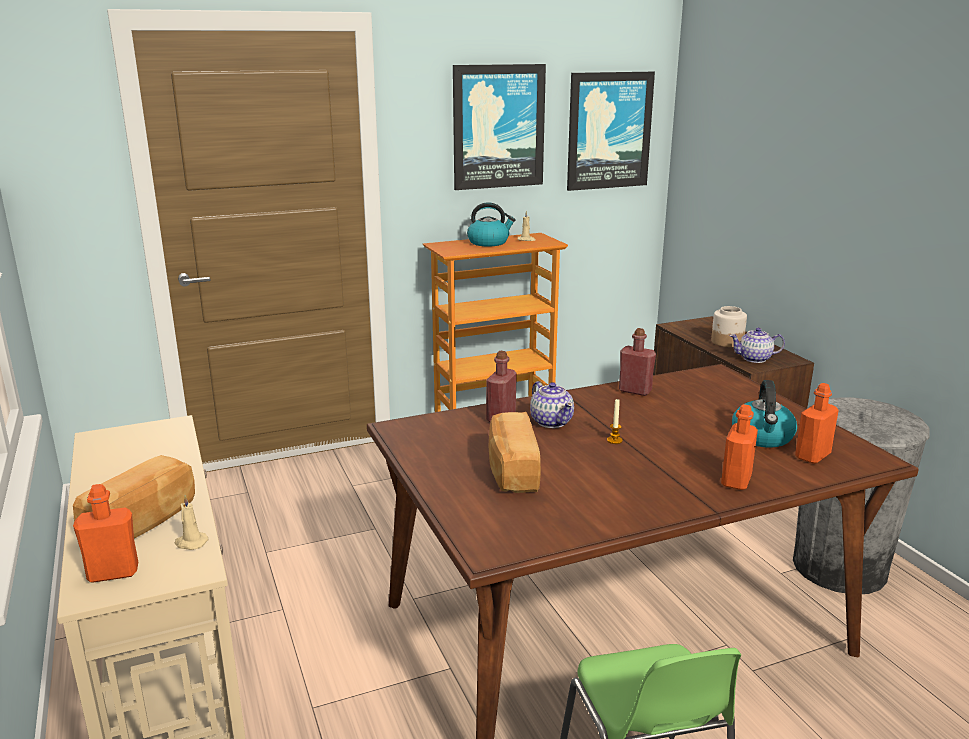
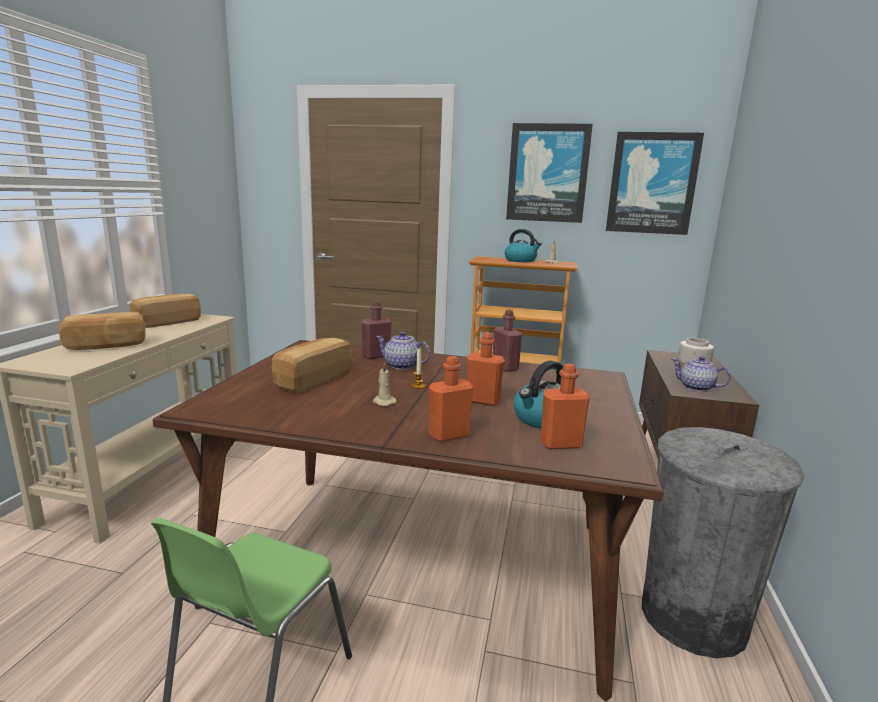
camera: 35 degrees right, 5 degrees down
(113, 573) = (46, 358): orange bottle -> orange bottle (483, 401)
(118, 455) = (167, 322): none -> bread
(190, 543) = (98, 358): beige candle -> beige candle (383, 402)
(551, 421) = (402, 366): teapot -> teapot turned 105 degrees clockwise

